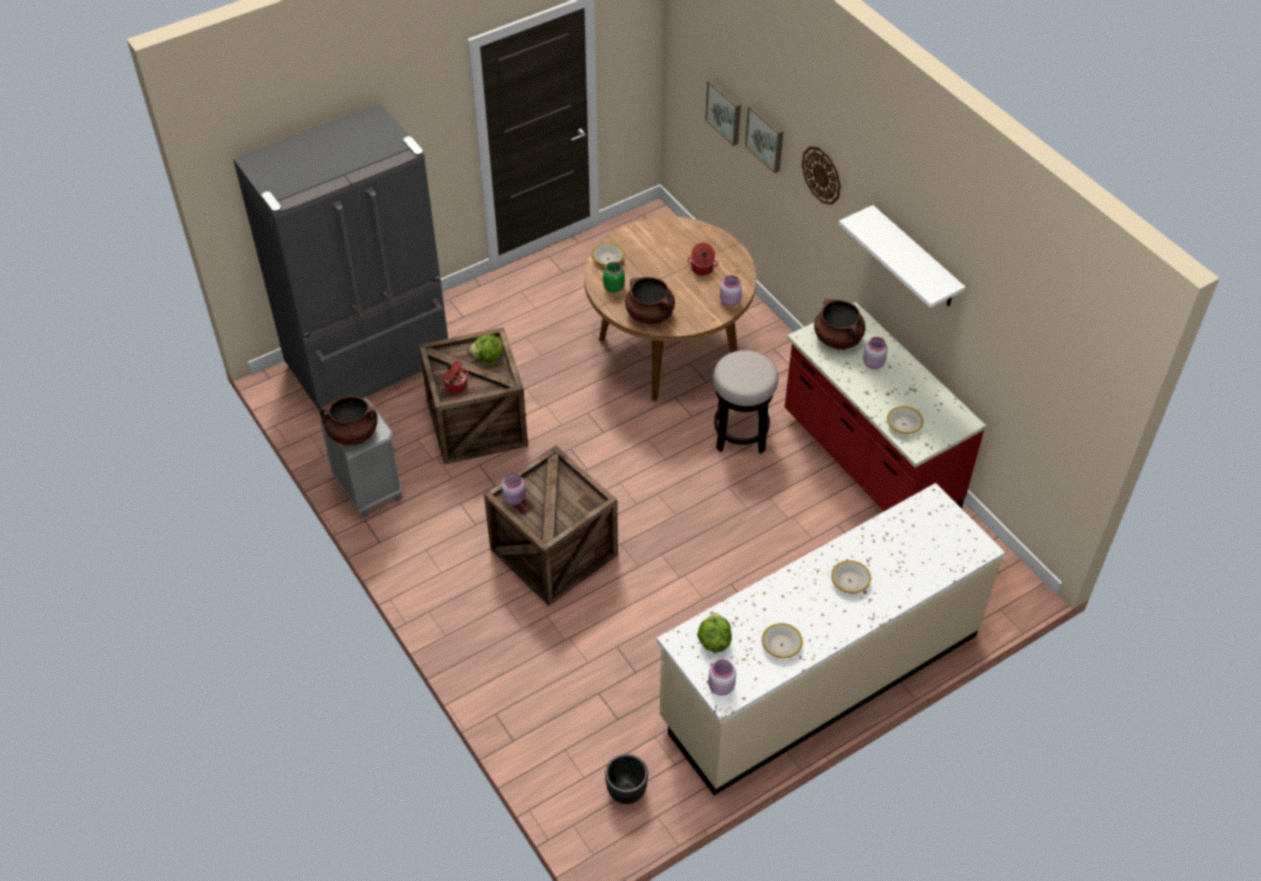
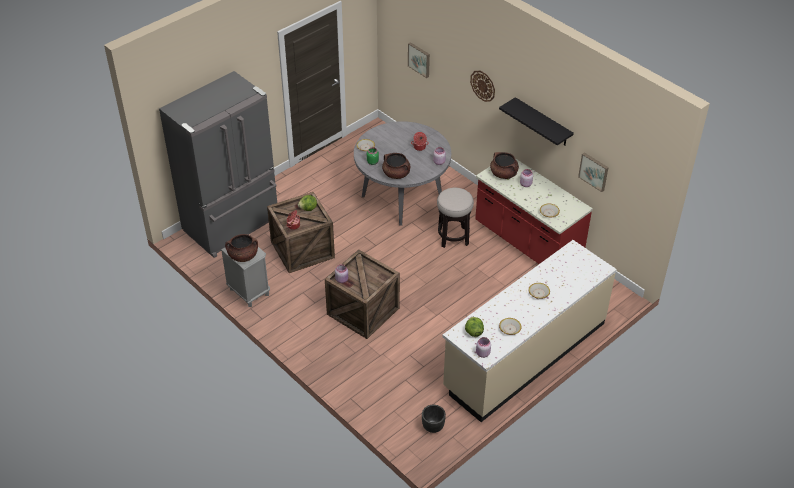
camera: 10 degrees left, 5 degrees down
(668, 349) = (402, 197): brown dining table -> grey dining table
(766, 137) = (446, 70): picture -> picture (594, 171)
(915, 258) = (543, 122): white shelf -> black shelf

